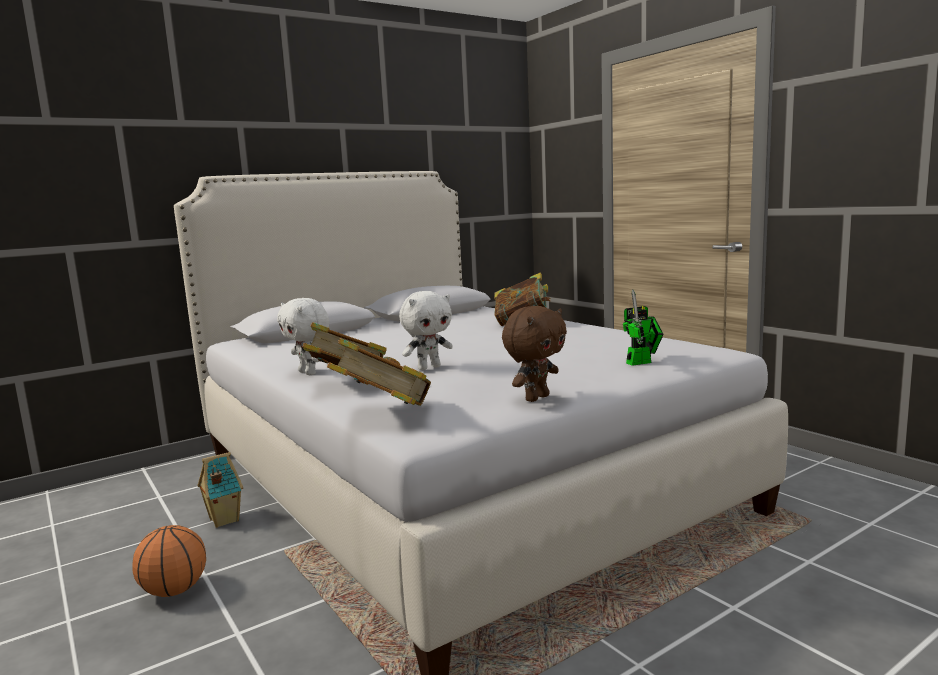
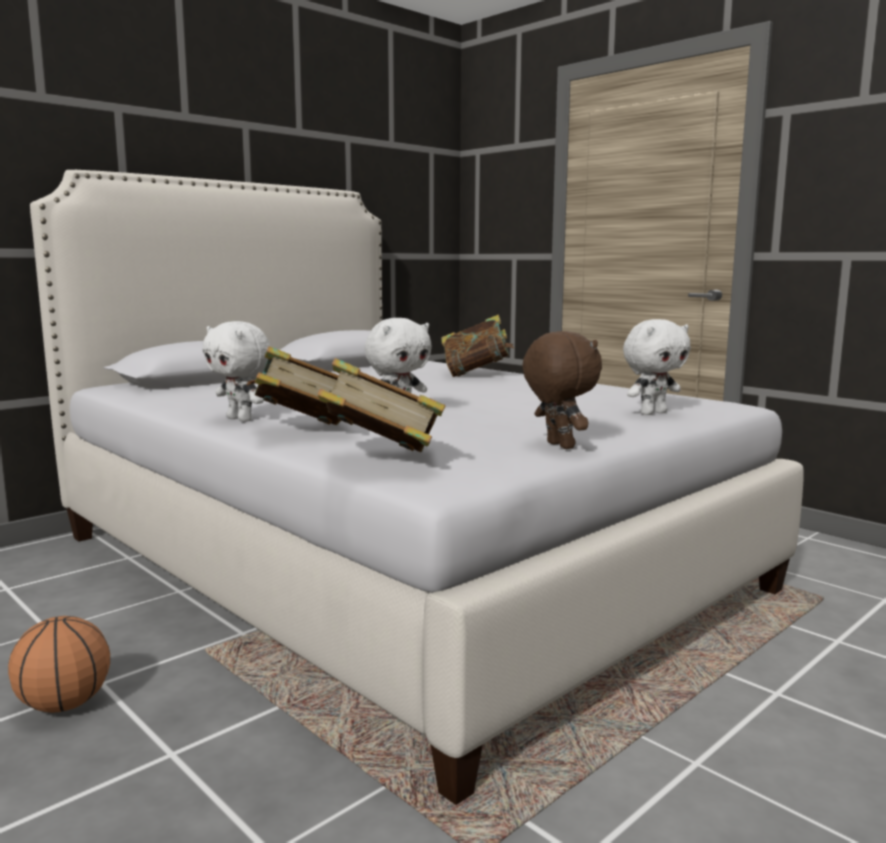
camera: 10 degrees left, 0 degrees up
(223, 520) = (108, 615): toy house -> none
(536, 398) = (558, 446): brown plush toy -> brown plush toy turned 60 degrees counterclockwise
(642, 362) = (652, 413): toy robot -> white plush toy

